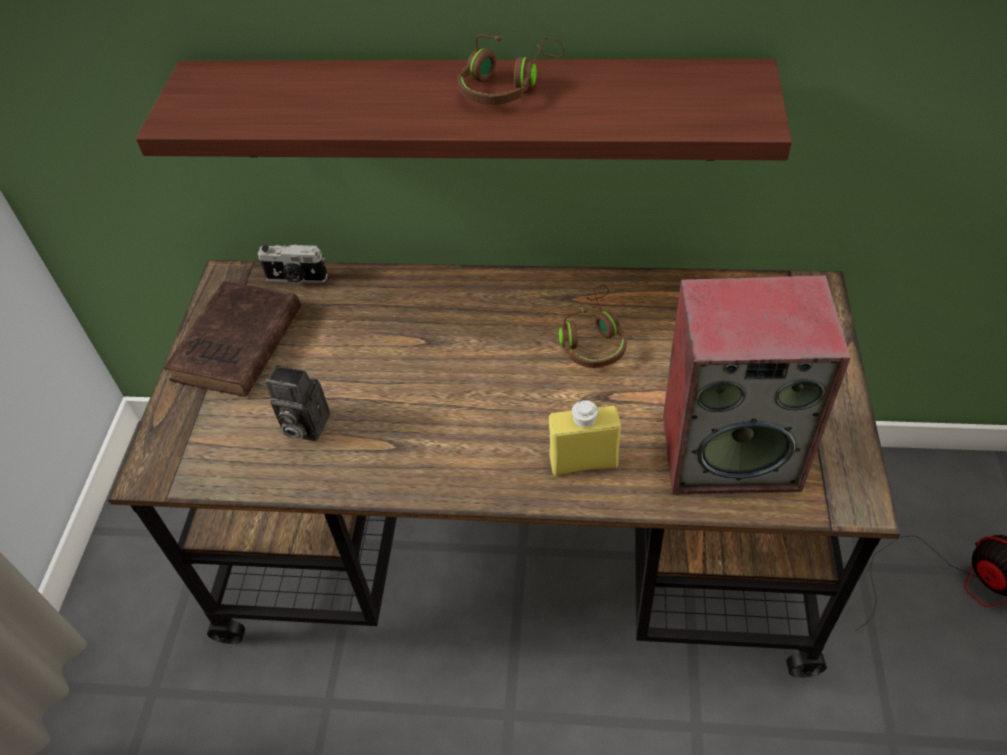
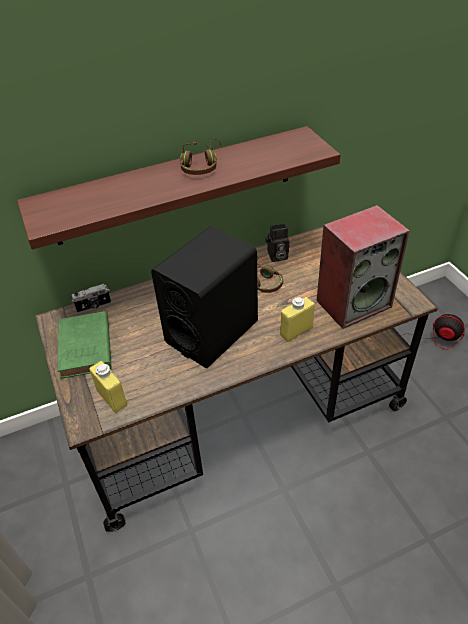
camera: 30 degrees left, 5 degrees down
(216, 447) = (112, 398): none -> yellow bottle
(236, 347) = (85, 349): brown book -> green book
(303, 426) = (151, 370): camera -> camera (277, 256)
(441, 399) = (212, 332): none -> black speaker

